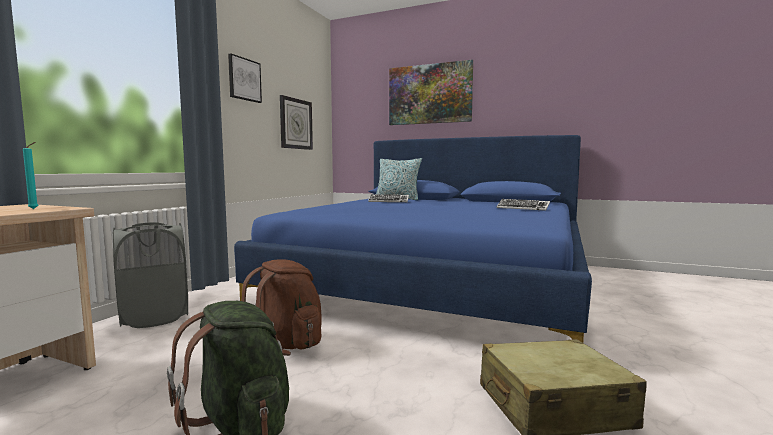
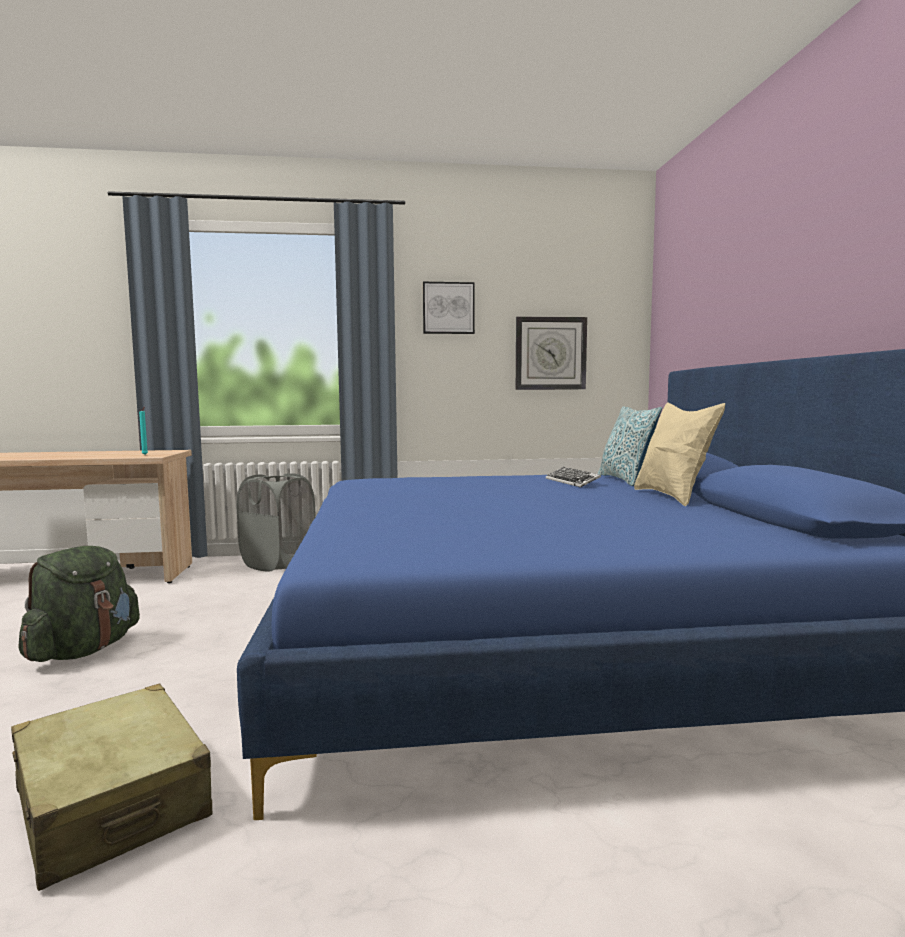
camera: 60 degrees right, 0 degrees up
(287, 343) = (248, 620): brown backpack -> none
(429, 94) = (754, 271): picture -> none
(452, 201) = (673, 497): none -> beige pillow
(522, 208) = (614, 532): keyboard -> none

